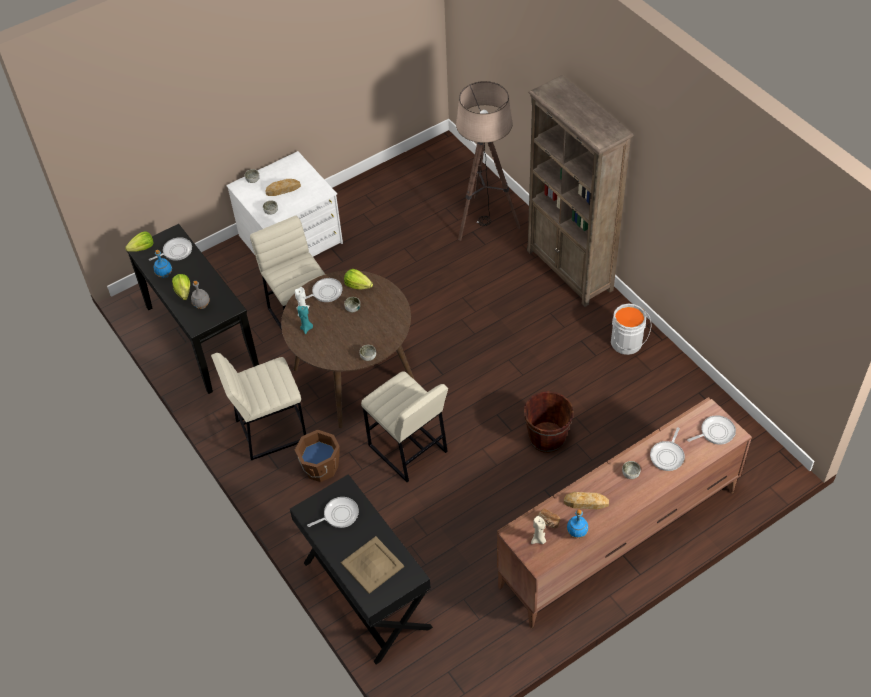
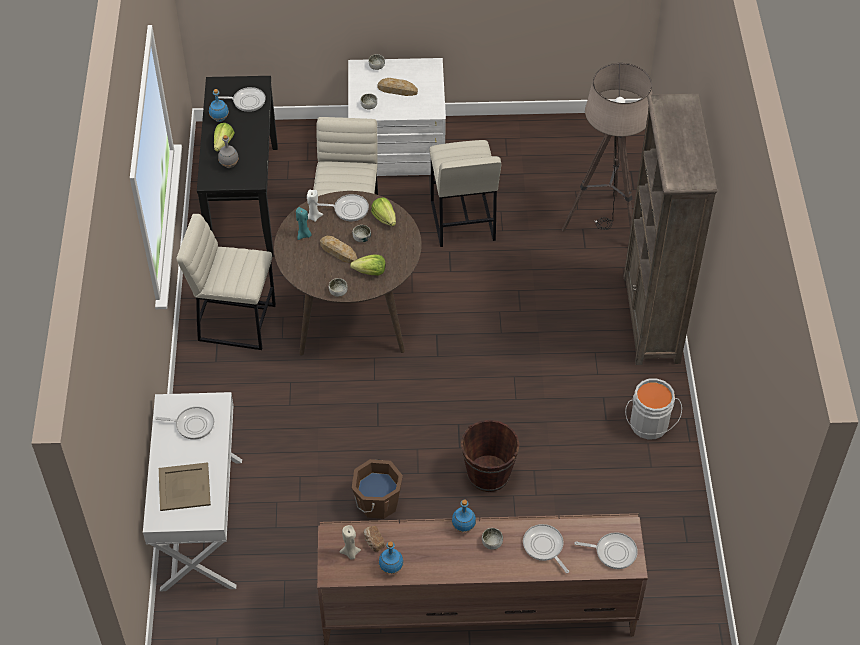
camera: 30 degrees right, 0 degrees up
(142, 248) = (220, 84): lettuce -> lettuce (370, 272)
(320, 468) = (253, 382): brown bucket -> brown bucket (377, 502)
(366, 594) = (201, 523): black console table -> white console table
(409, 450) = (347, 411): beige chair -> beige chair (463, 222)
(586, 503) = (424, 545): bread -> bread (338, 252)
(602, 474) = (463, 527): none -> blue bottle
(667, 455) = (544, 547): frying pan -> frying pan turned 90 degrees clockwise

